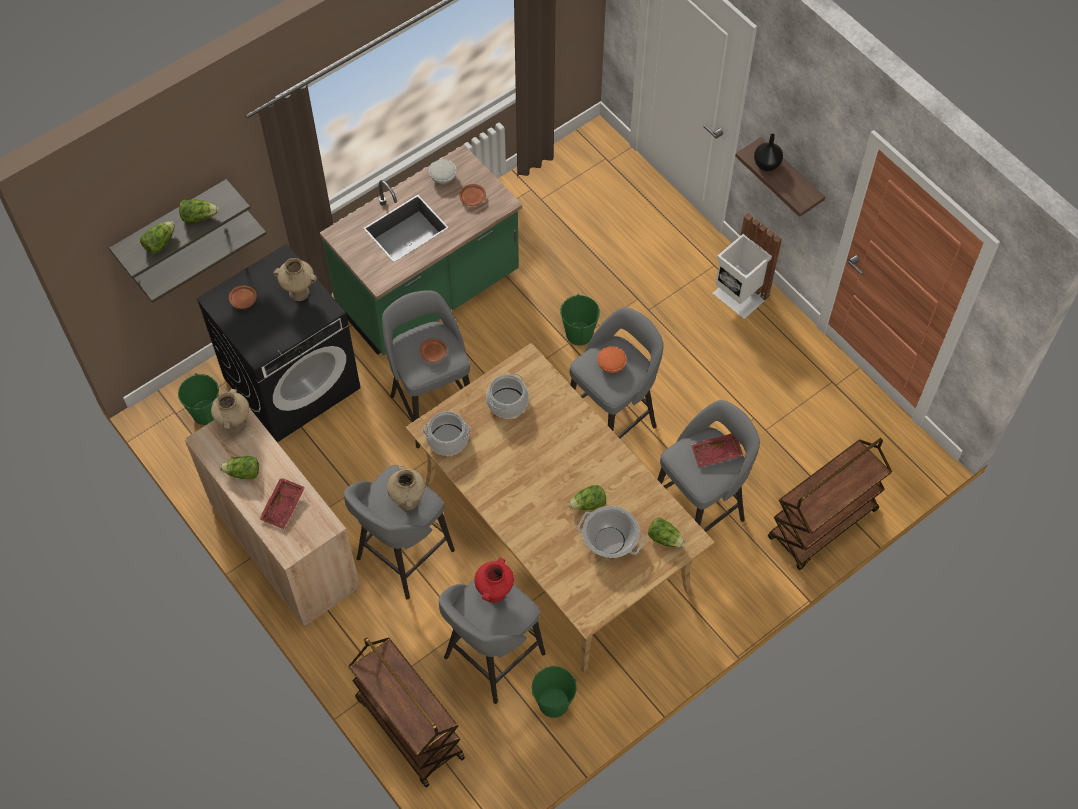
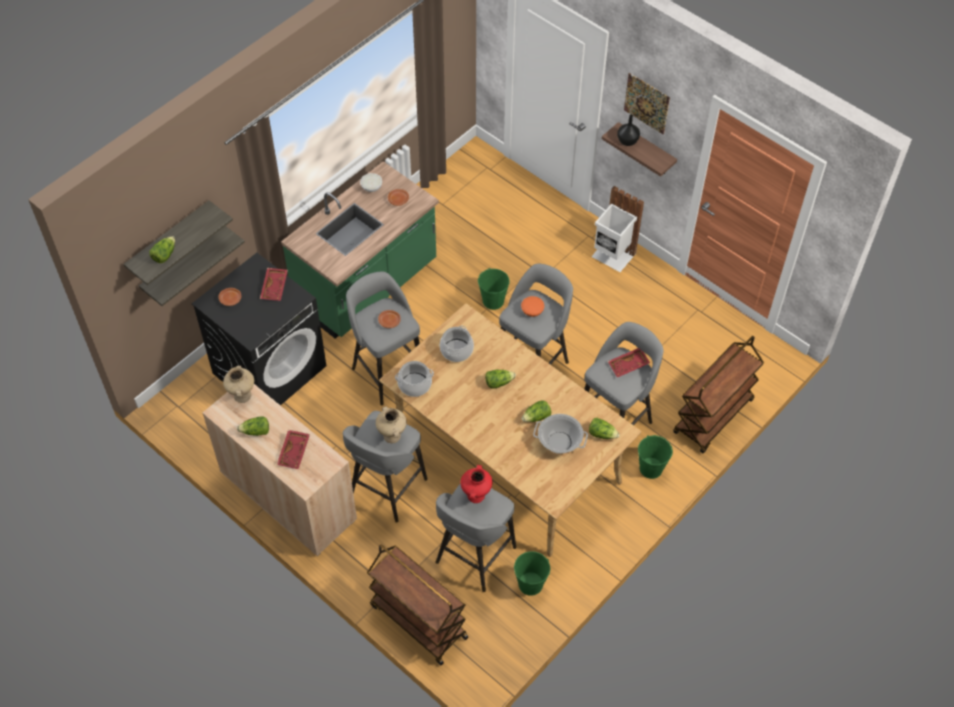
camera: 10 degrees left, 5 degrees down
(198, 216) = (192, 231): lettuce -> lettuce (498, 382)
(205, 413) = (203, 402): green bucket -> green bucket (650, 468)
(299, 292) = (275, 287): beige vase -> red tray
(794, 122) = (646, 103): none -> picture

